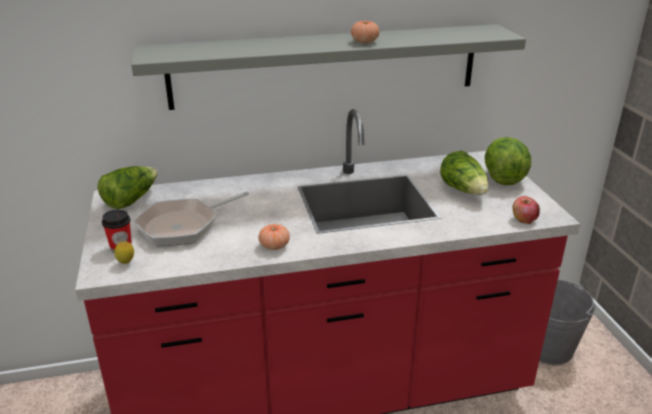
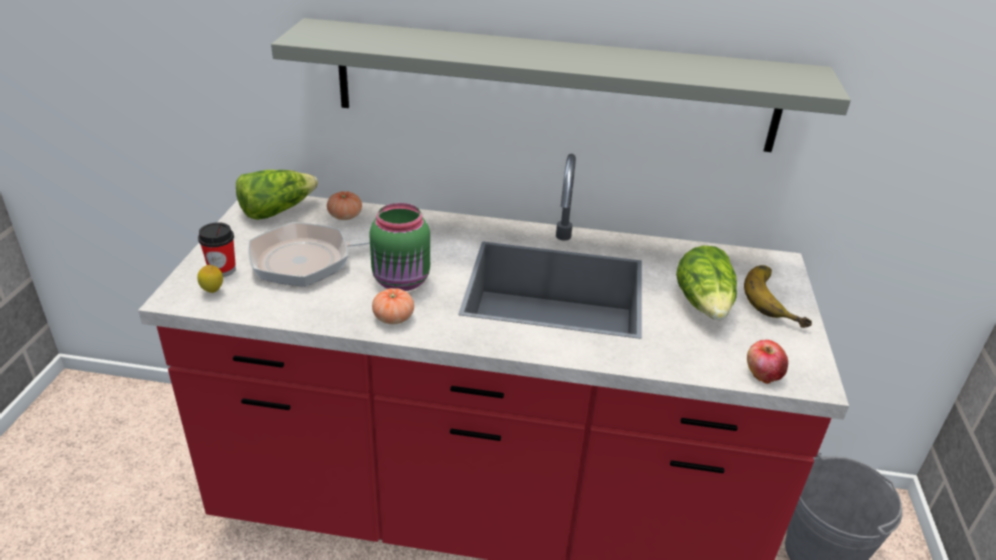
camera: 20 degrees right, 5 degrees up
(262, 223) = (402, 281): none -> green jar
(364, 42) = (596, 62): tomato -> tomato (345, 216)
(503, 177) = (778, 300): lettuce -> banana

